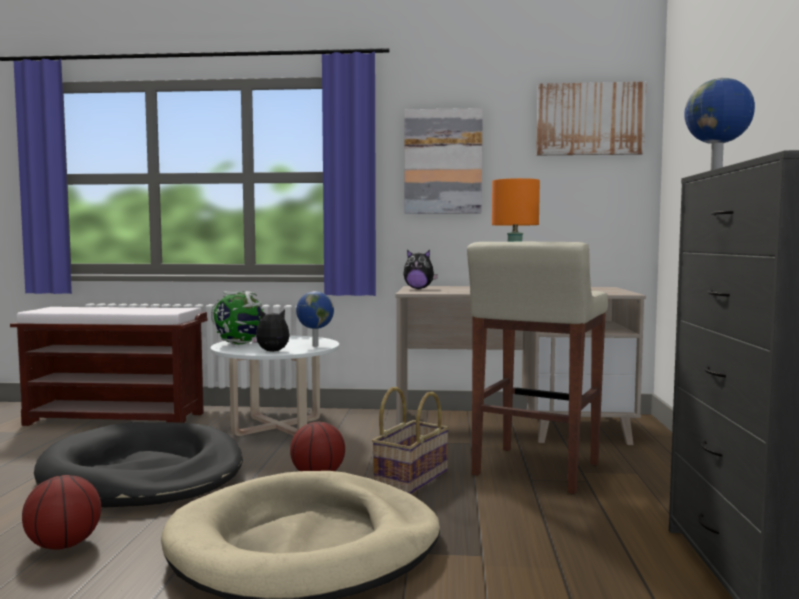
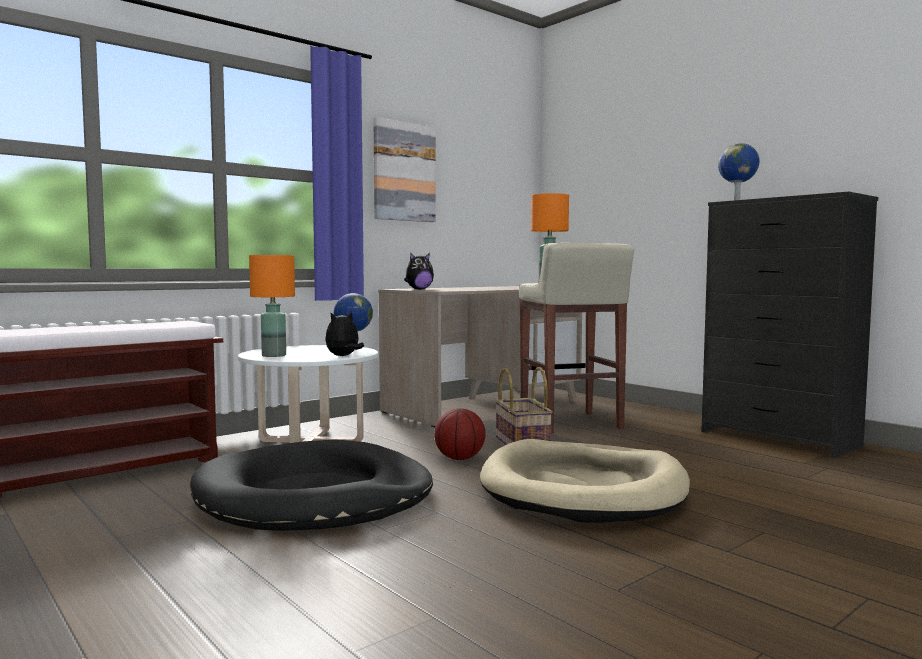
camera: 45 degrees left, 0 degrees up
(64, 545) = (434, 547): basketball -> none
(239, 344) = (274, 355): globe -> orange table lamp
(589, 119) = (501, 149): picture -> none

